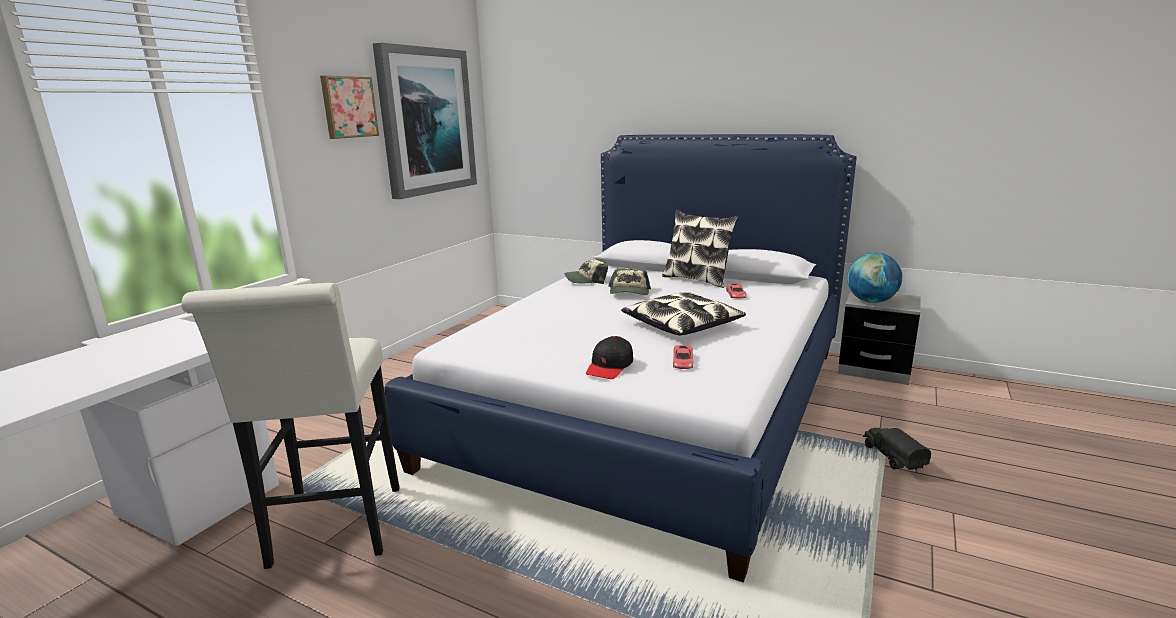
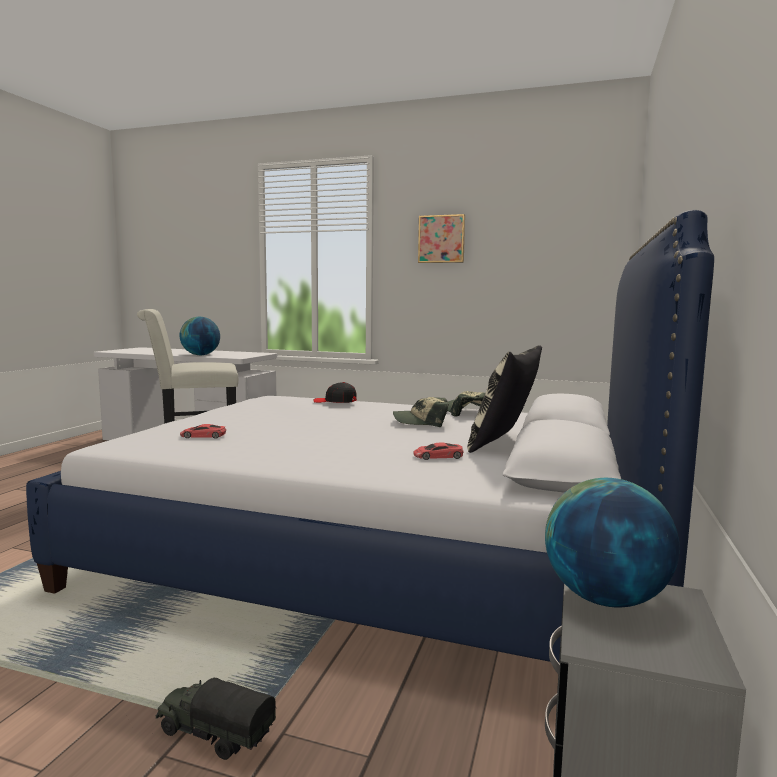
camera: 80 degrees right, 10 degrees down
(129, 369) = (200, 355): none -> globe
(426, 121) = (532, 252): picture -> none
(610, 366) = (203, 421): black cap -> black cap (335, 402)
(682, 325) = (307, 437): pillow -> none
(892, 458) = (213, 735): toy truck -> toy truck turned 135 degrees counterclockwise

